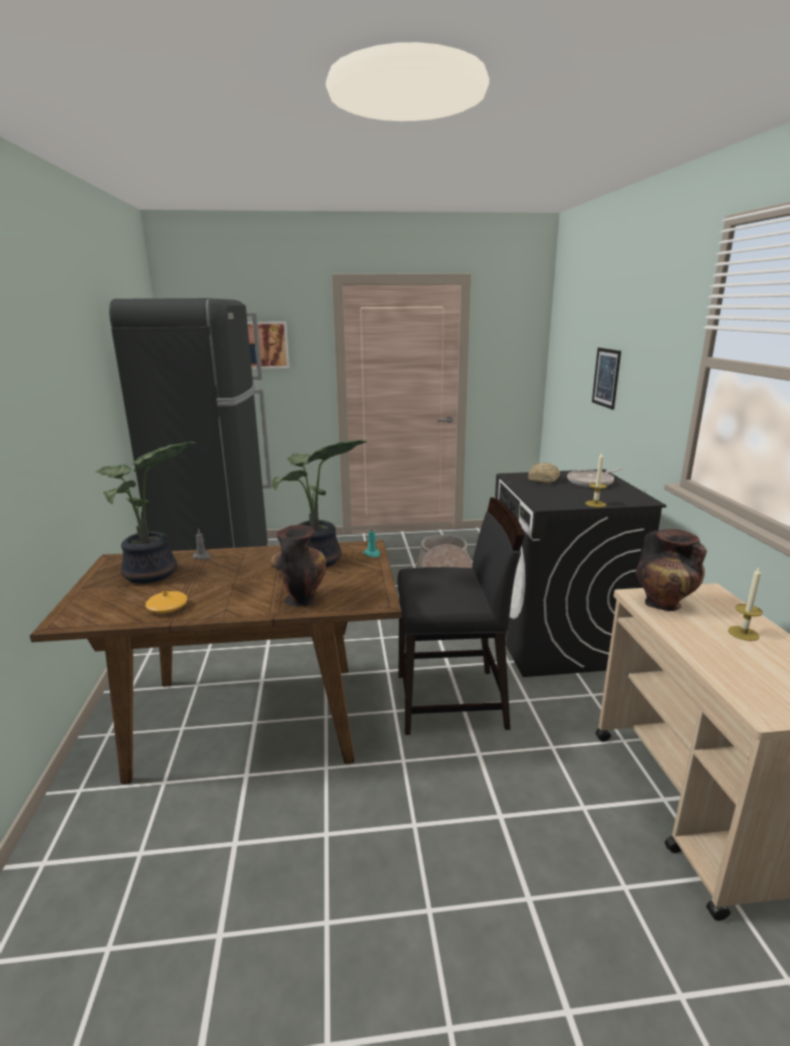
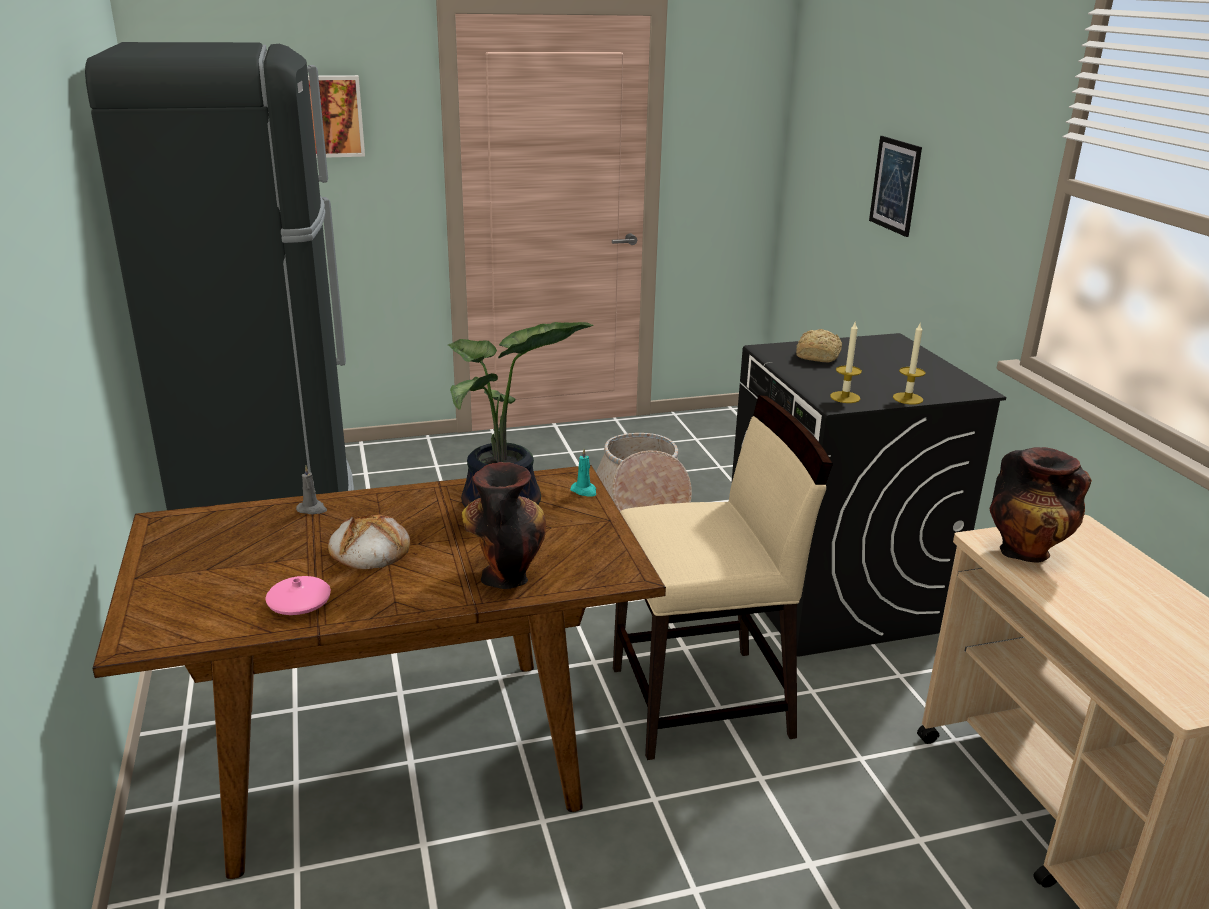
camera: 10 degrees left, 5 degrees up
(153, 575) = (245, 547): potted plant -> none
(167, 607) = (299, 604): orange vase -> pink vase
(224, 580) = (369, 549): none -> bread
(452, 701) = (703, 702): black chair -> beige chair
(592, 482) = (890, 358): frying pan -> none
(743, 633) = (1137, 590): candle -> candle (845, 397)

